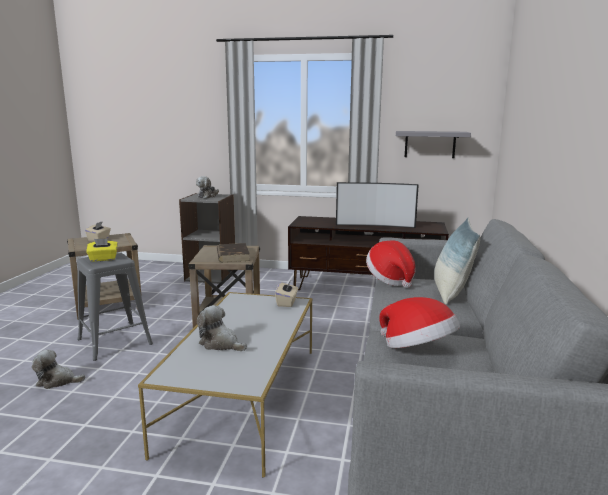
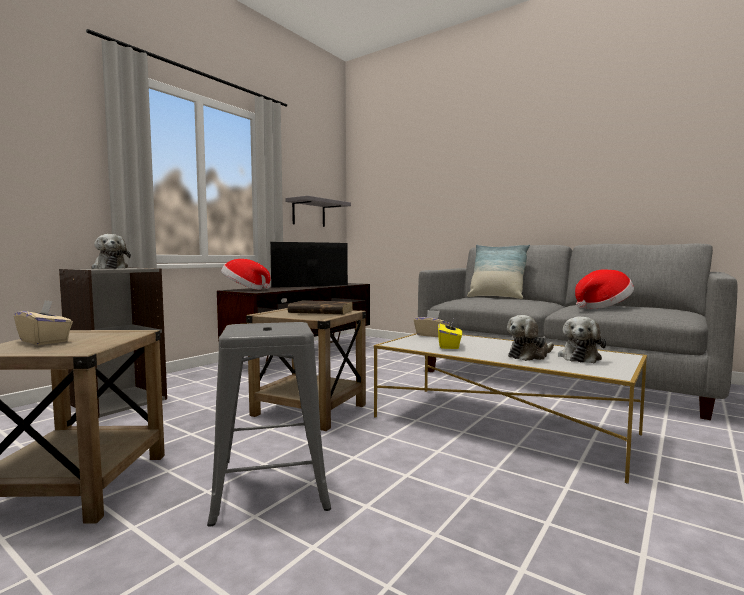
camera: 65 degrees left, 10 degrees down
(57, 381) = (386, 550): plush toy -> plush toy (580, 357)
(103, 259) = (263, 328): yellow tissue box -> yellow tissue box (449, 346)
(375, 225) = (312, 286): television -> television turned 150 degrees counterclockwise
(391, 279) = (457, 299): hat -> hat (244, 289)

